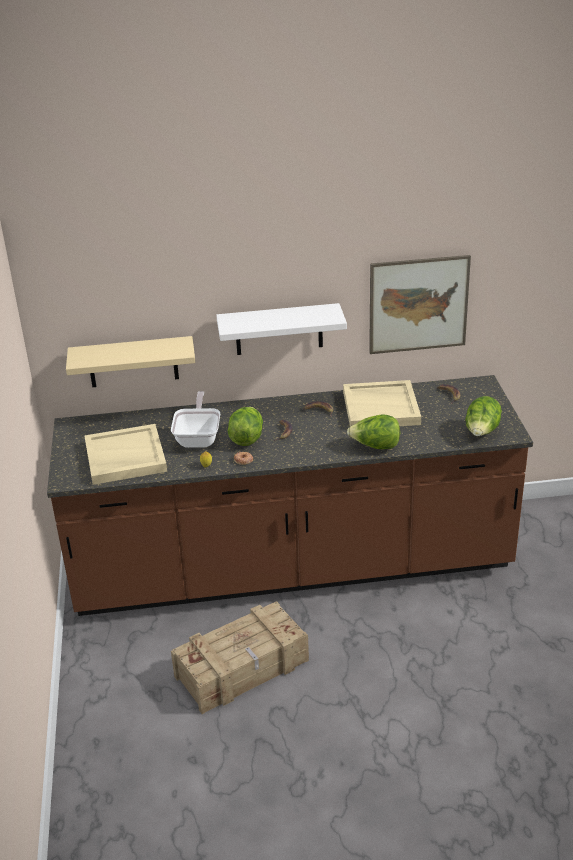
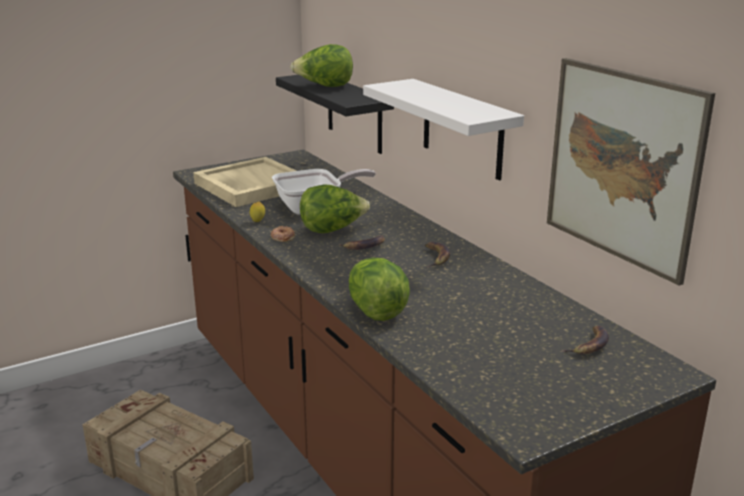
camera: 65 degrees right, 10 degrees down
(133, 362) = (354, 113): beige shelf -> black shelf
(381, 407) = (488, 296): beige tray -> none
(481, 432) = (499, 397): lettuce -> lettuce (325, 87)

